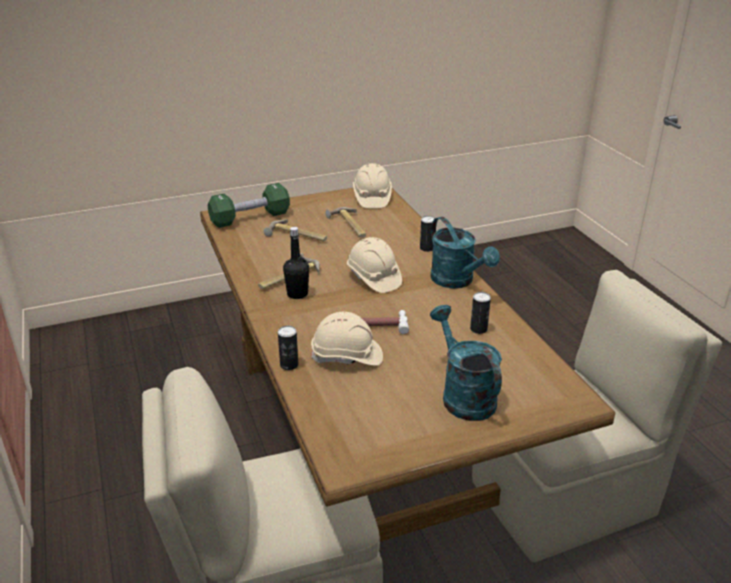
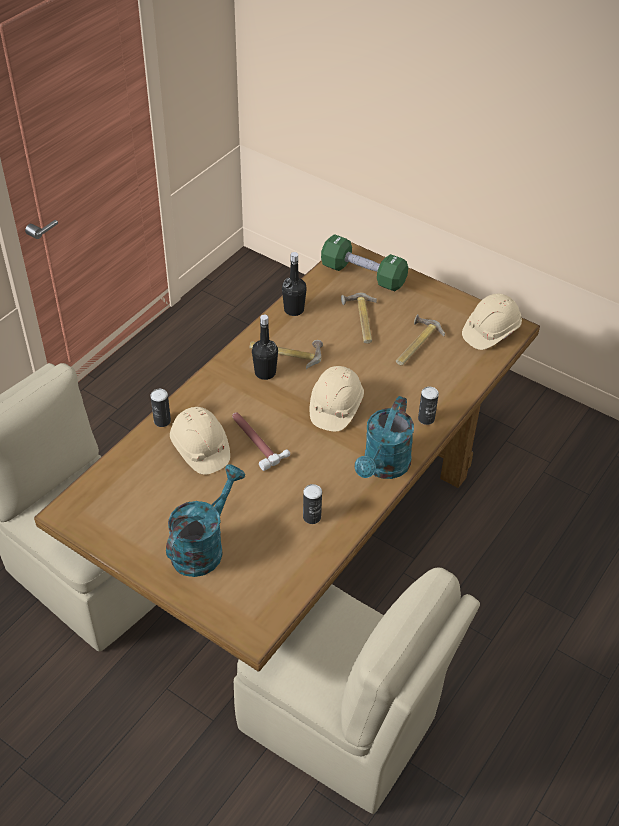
camera: 55 degrees right, 15 degrees up
(245, 257) = (294, 310): none -> black bottle

